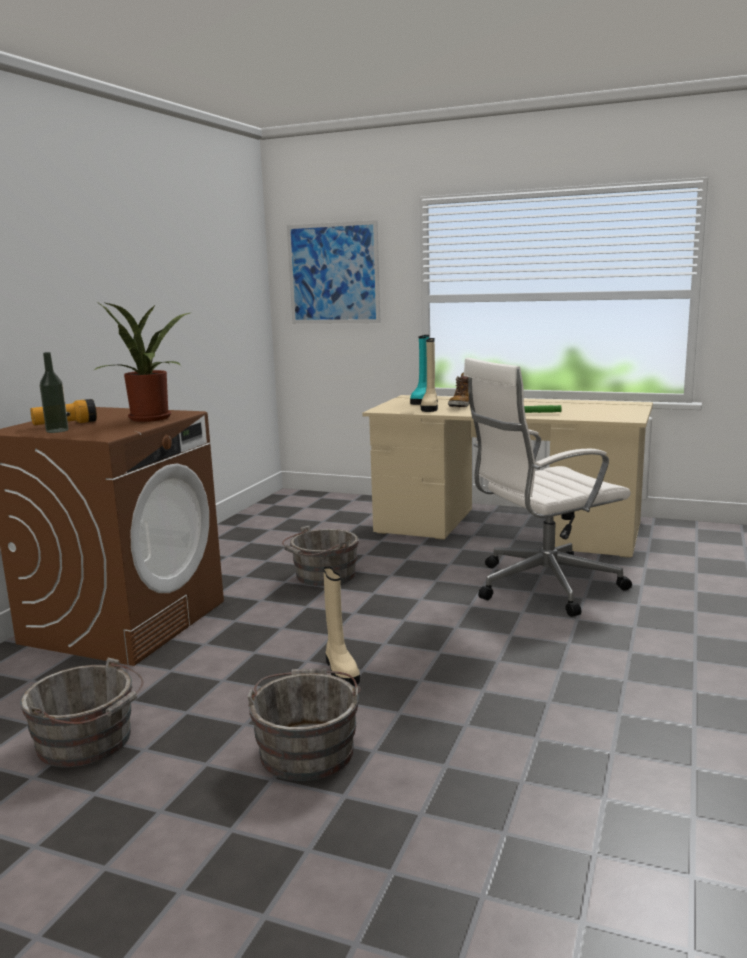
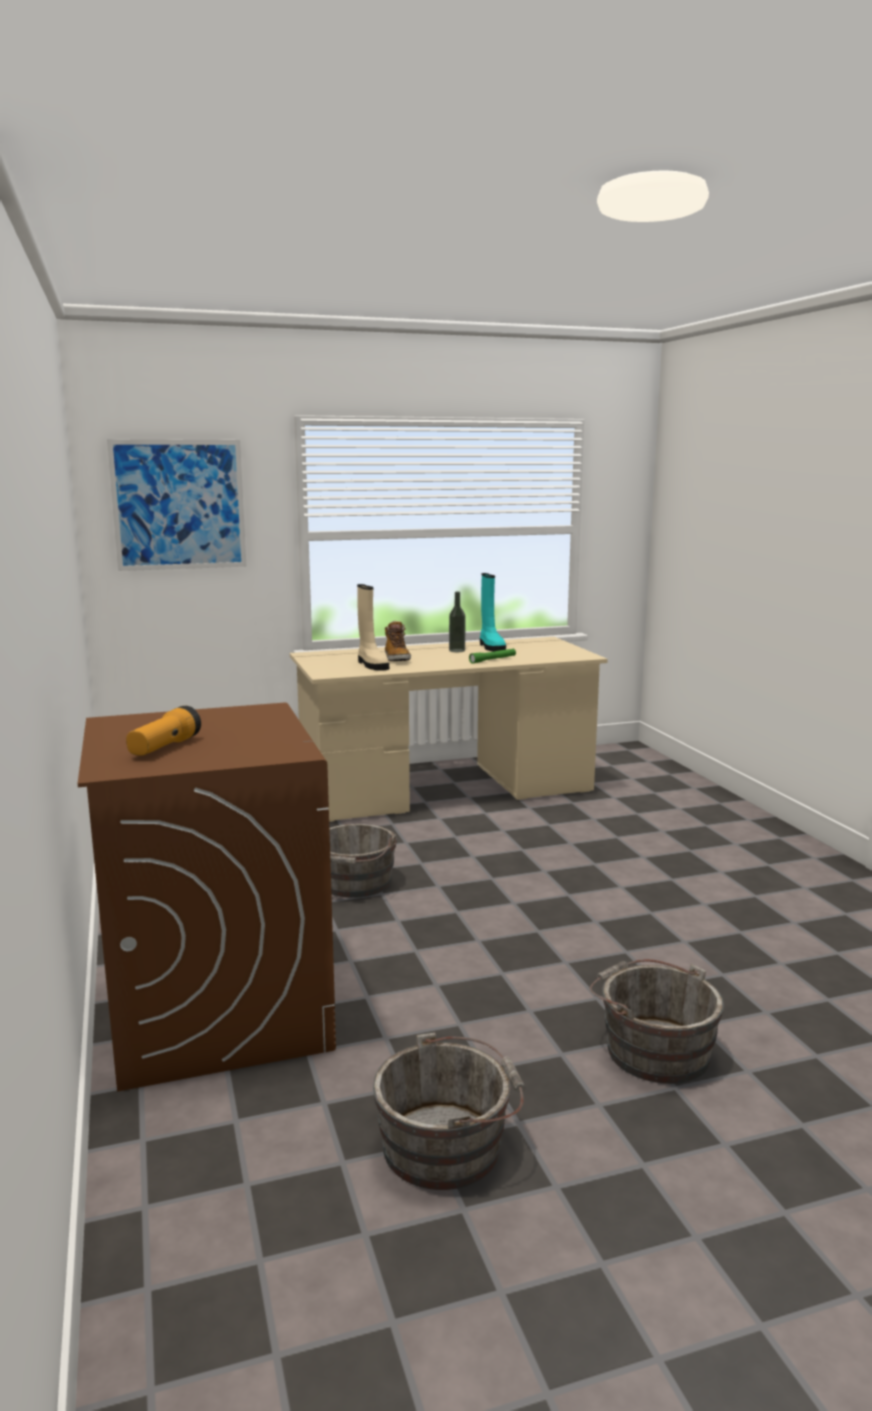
camera: 40 degrees left, 0 degrees up
(57, 430) = (191, 757): bottle -> bottle (457, 650)
(152, 419) = (260, 722): potted plant -> none
(340, 670) = (547, 969): beige boot -> none
(421, 401) = (337, 658): turquoise boot -> turquoise boot (491, 647)
(542, 586) = (568, 835): white office chair -> none

